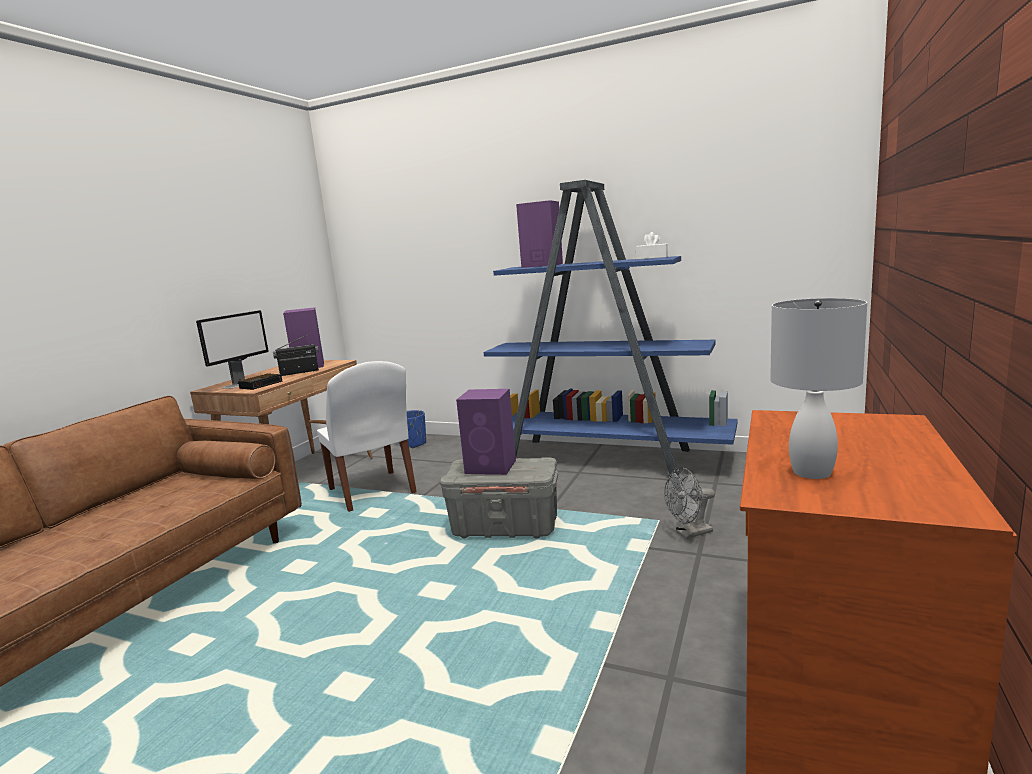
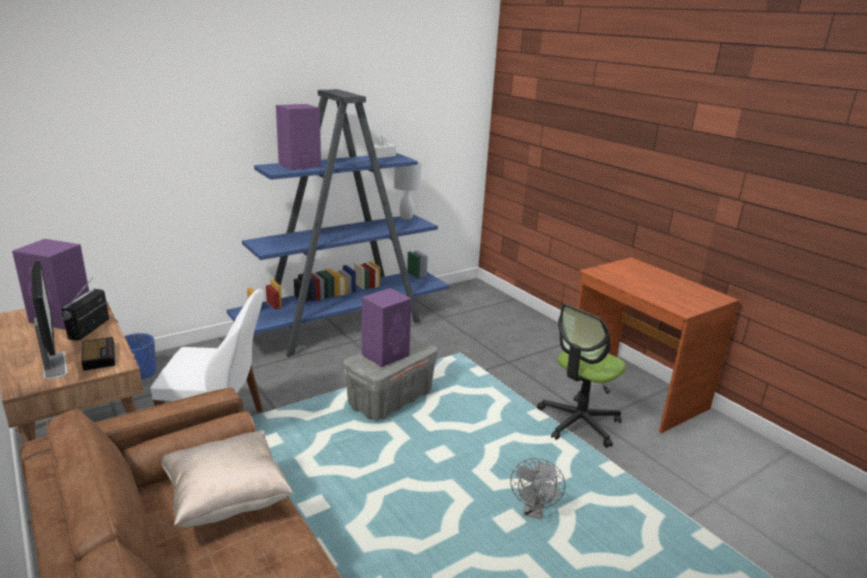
camera: 60 degrees left, 10 degrees up
(180, 497) = (227, 500): none -> beige pillow
(638, 664) = (578, 422): none -> office chair
(689, 533) = (485, 353): grey fan -> grey fan (533, 512)
(812, 472) = (668, 296): white table lamp -> white table lamp (406, 217)

